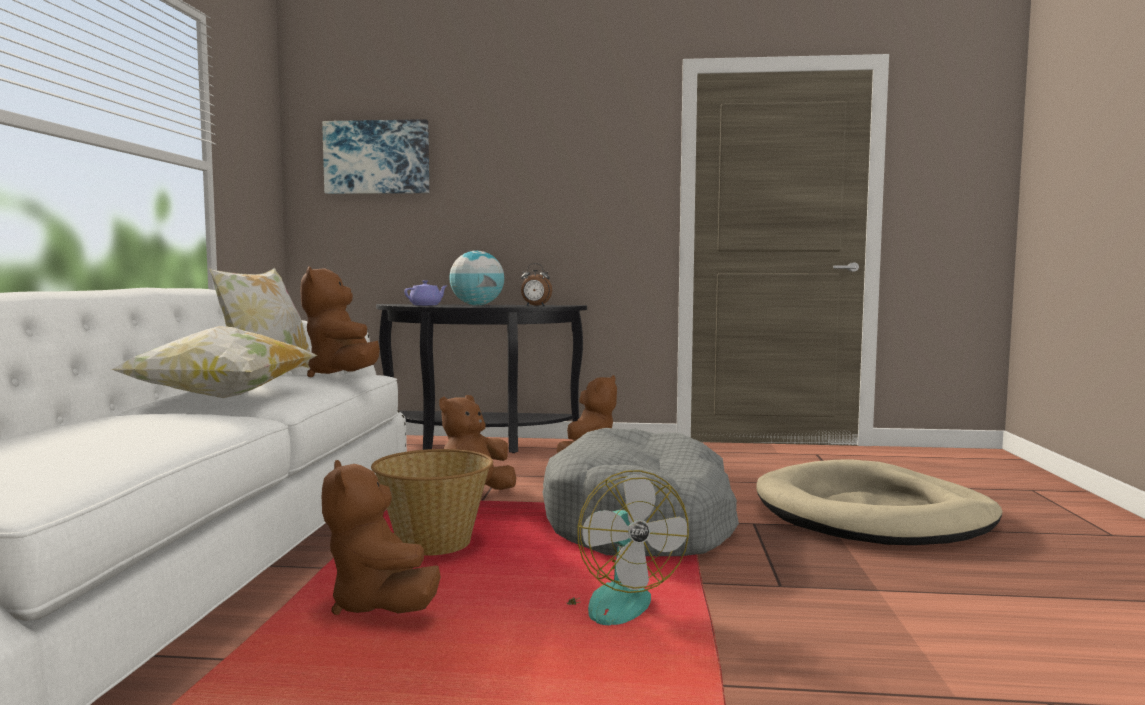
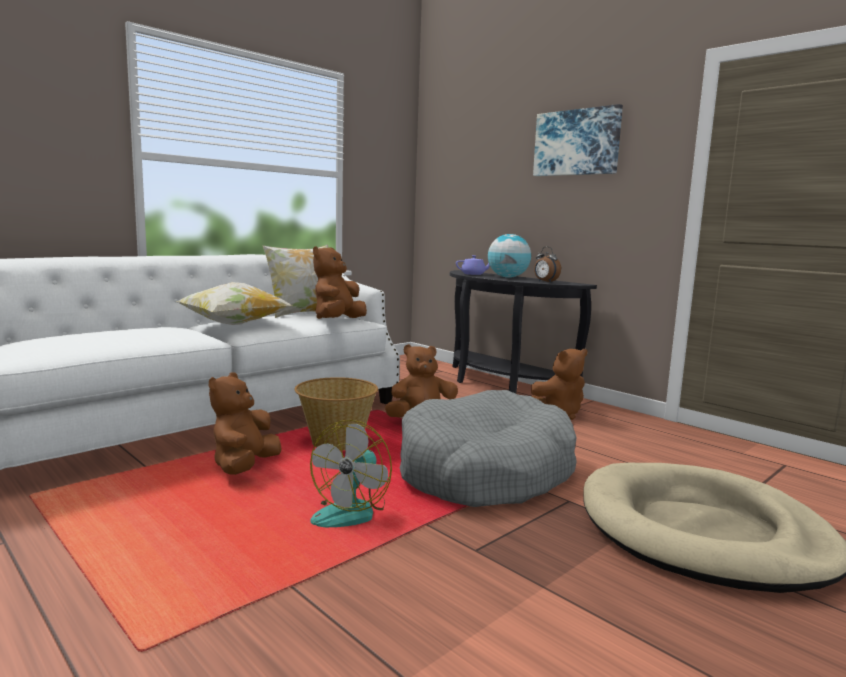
camera: 40 degrees right, 5 degrees up
(377, 157) = (467, 160): picture -> picture (577, 142)

